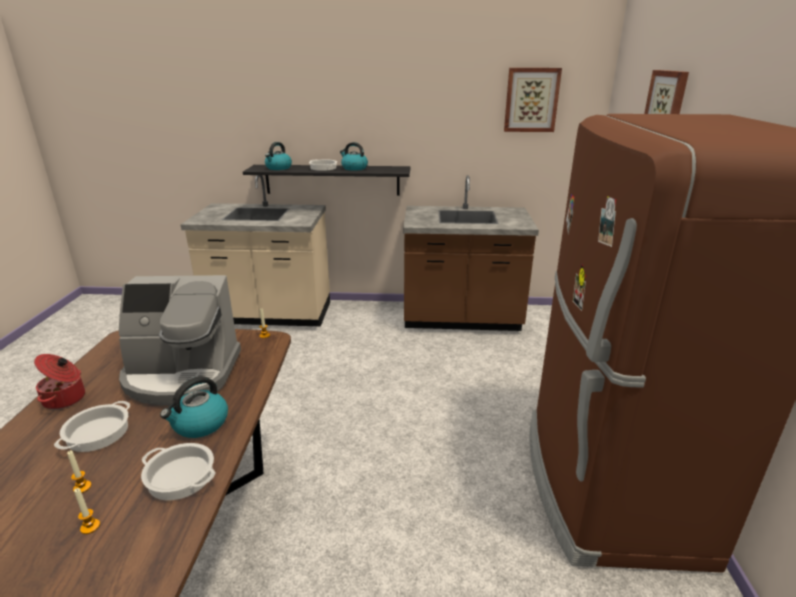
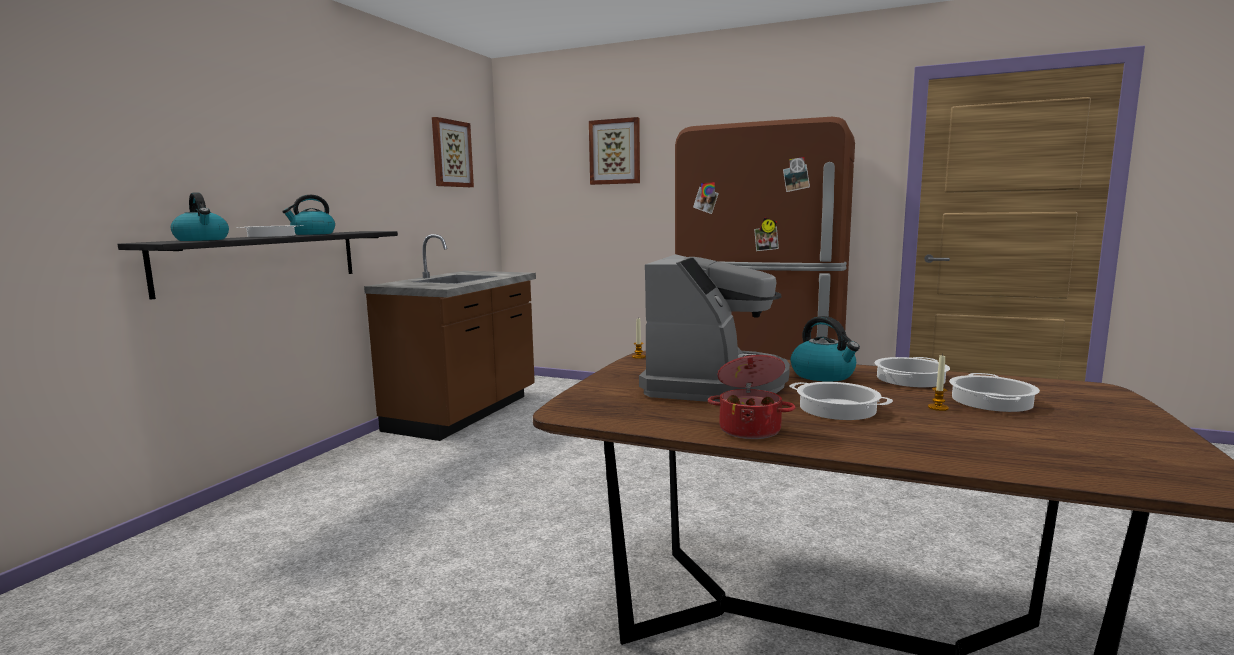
camera: 70 degrees left, 15 degrees down
(90, 527) = (992, 401): candle -> cooking pot
(269, 315) = (235, 528): beige counter -> none

